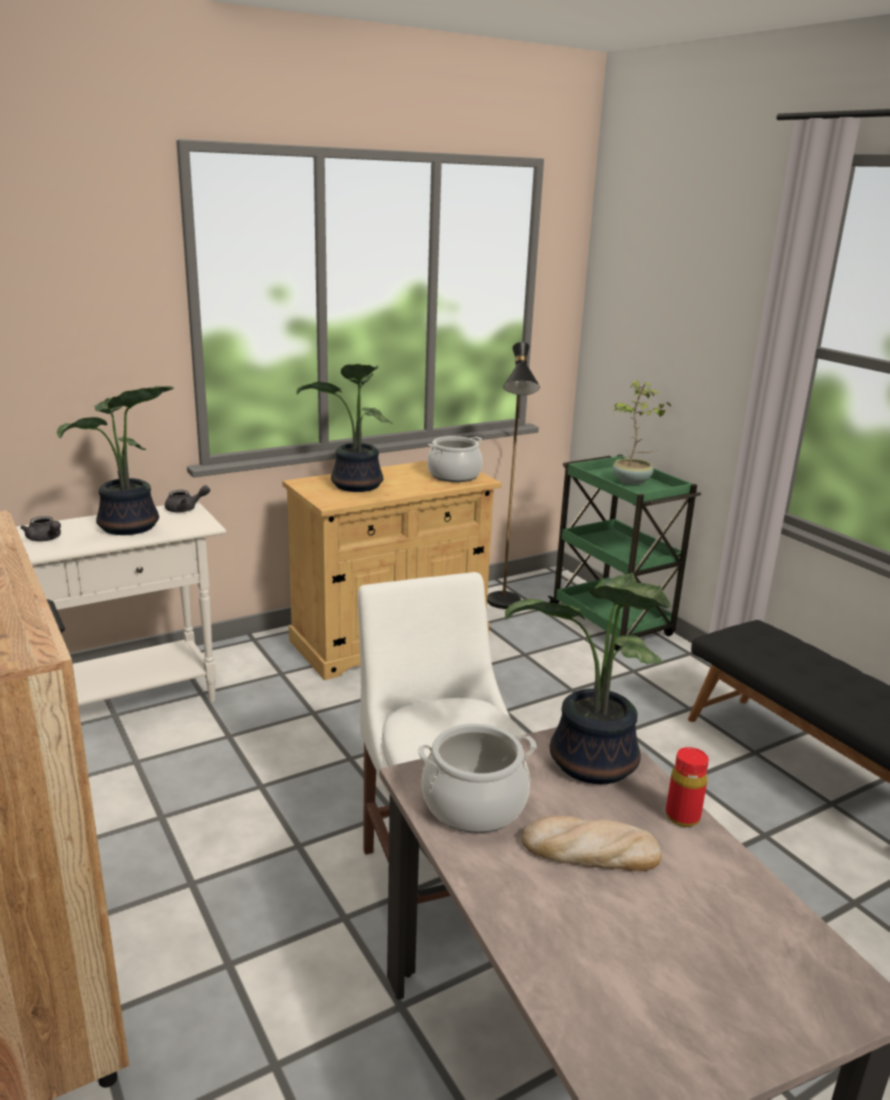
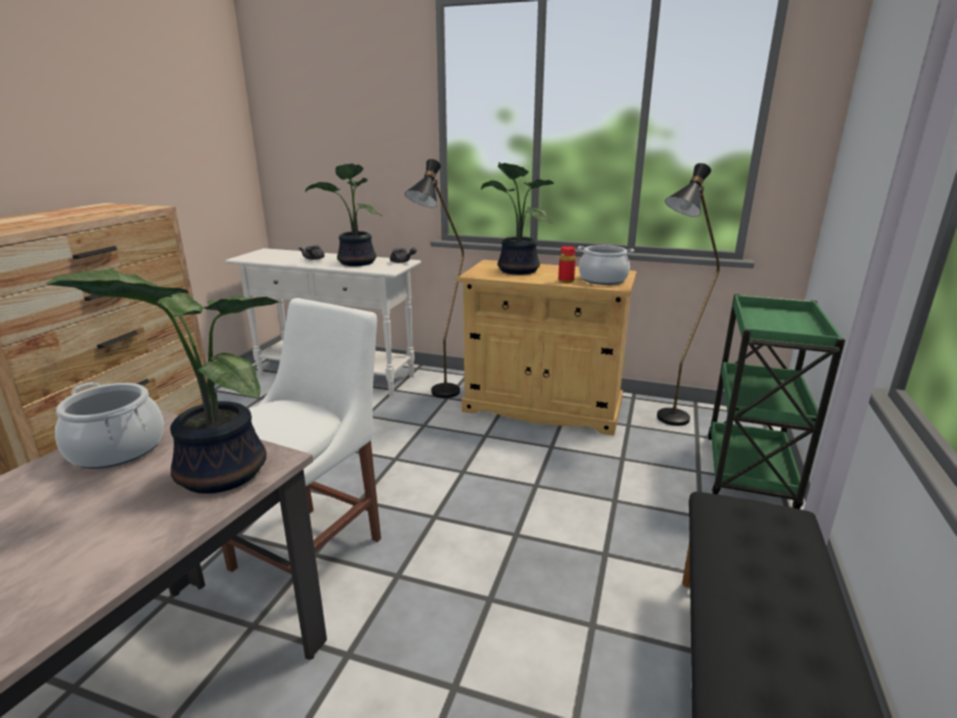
camera: 50 degrees right, 0 degrees up
(270, 675) = (440, 396): none -> black floor lamp
(590, 851) = (68, 514): bread -> none
(632, 481) = (787, 324): potted plant -> none
(682, 817) = (152, 542): red bottle -> red bottle (566, 281)

